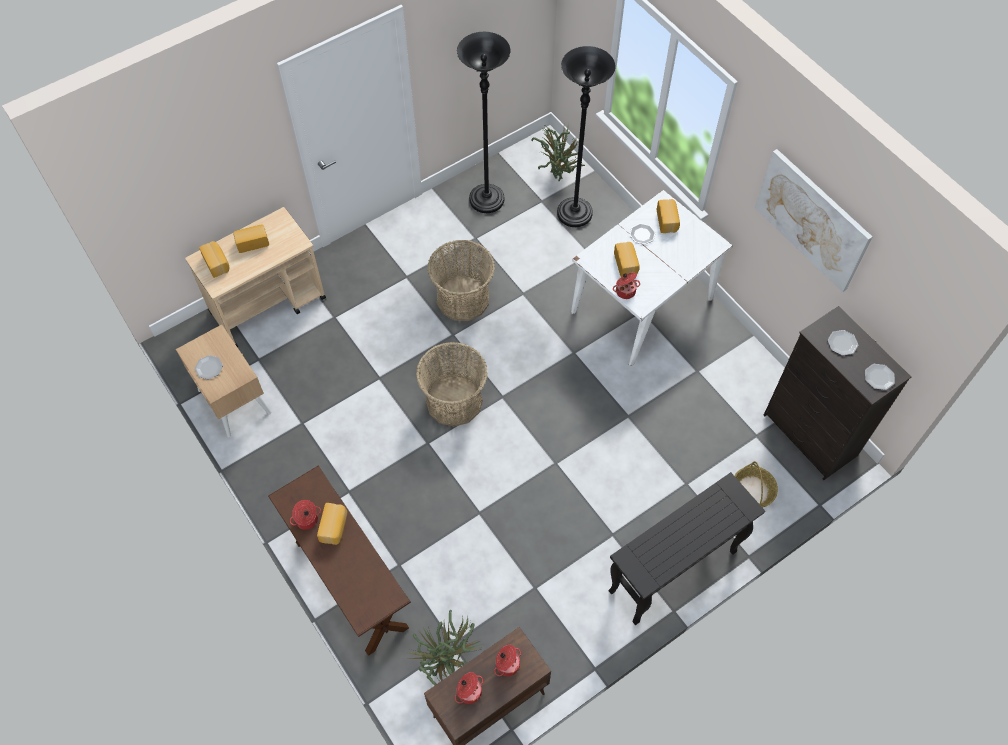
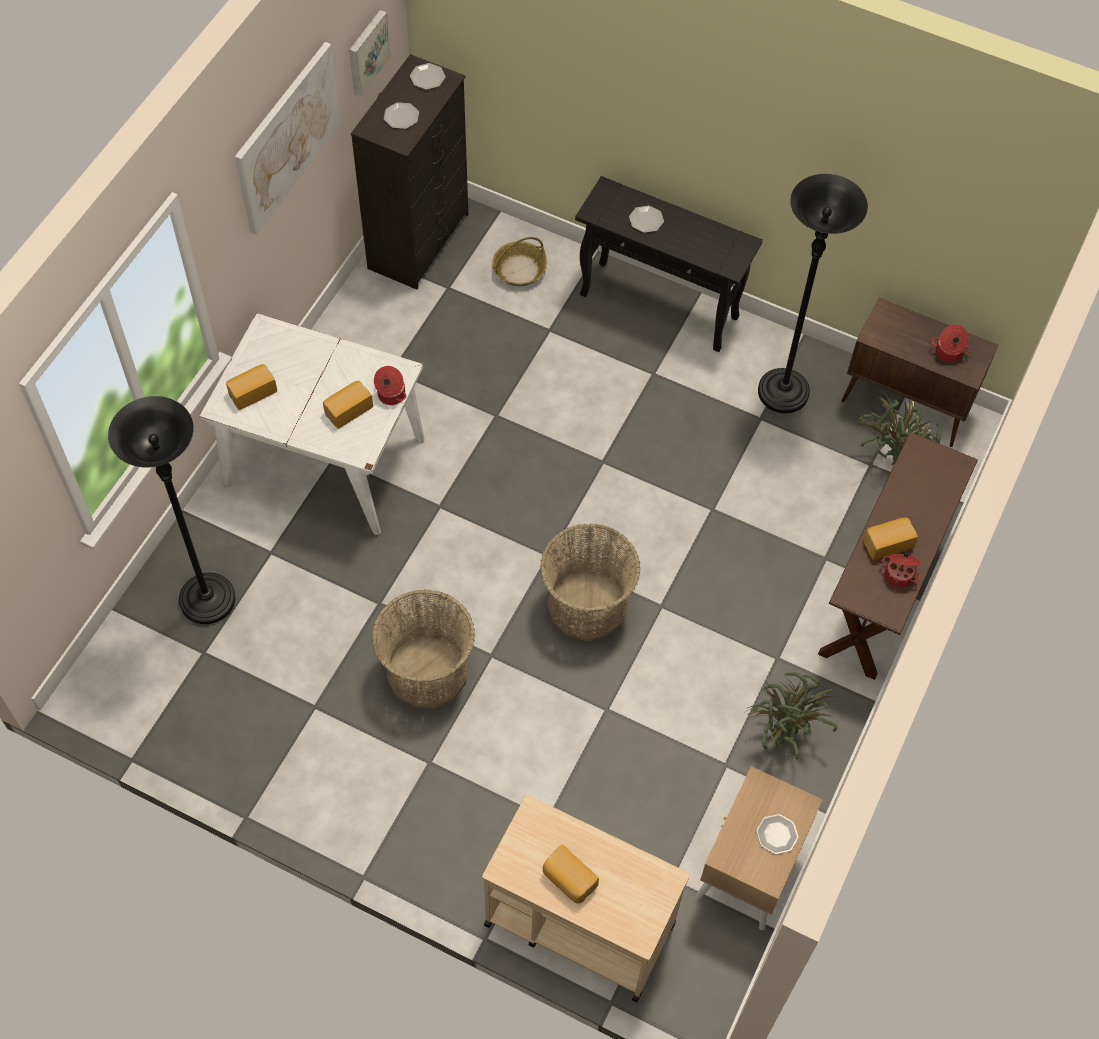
camera: 120 degrees left, 0 degrees up
(217, 263) = (631, 906): bread -> none
(486, 200) = (237, 725): black floor lamp -> black floor lamp (783, 393)
(507, 664) = (899, 334): cooking pot -> none
(558, 174) = (141, 652): potted plant -> potted plant (782, 734)
(642, 234) = (290, 410): plate -> plate (646, 220)
(895, 313) = (367, 52): none -> picture

